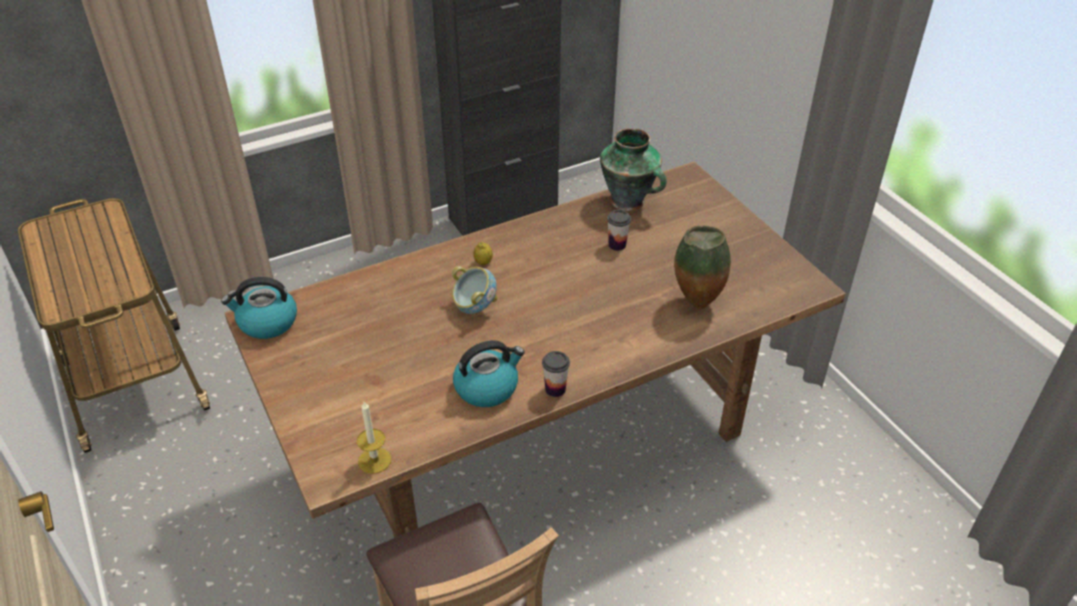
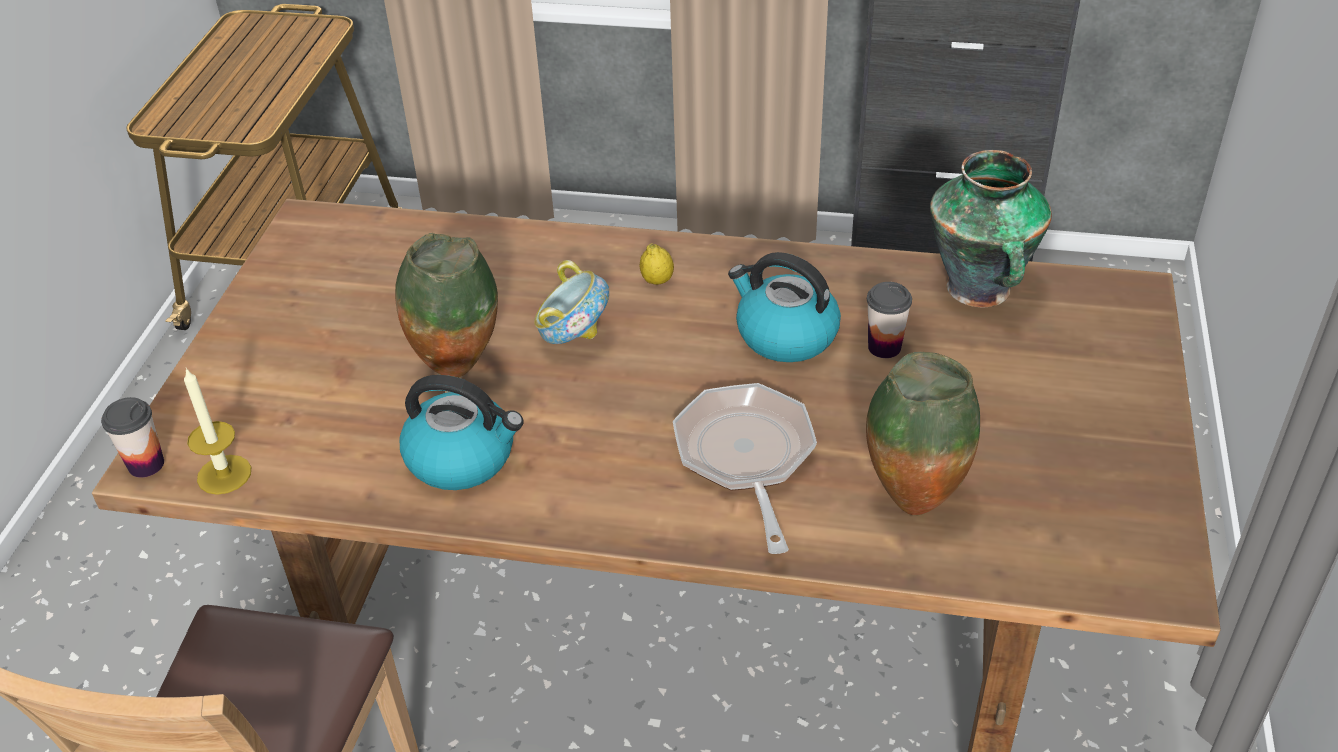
camera: 40 degrees right, 0 degrees up
(267, 323) = (313, 233): kettle -> kettle (785, 335)
(434, 349) = (459, 368): none -> vase
(555, 389) = (547, 513): cup -> cup (146, 464)
(613, 320) = (746, 458): none -> frying pan

